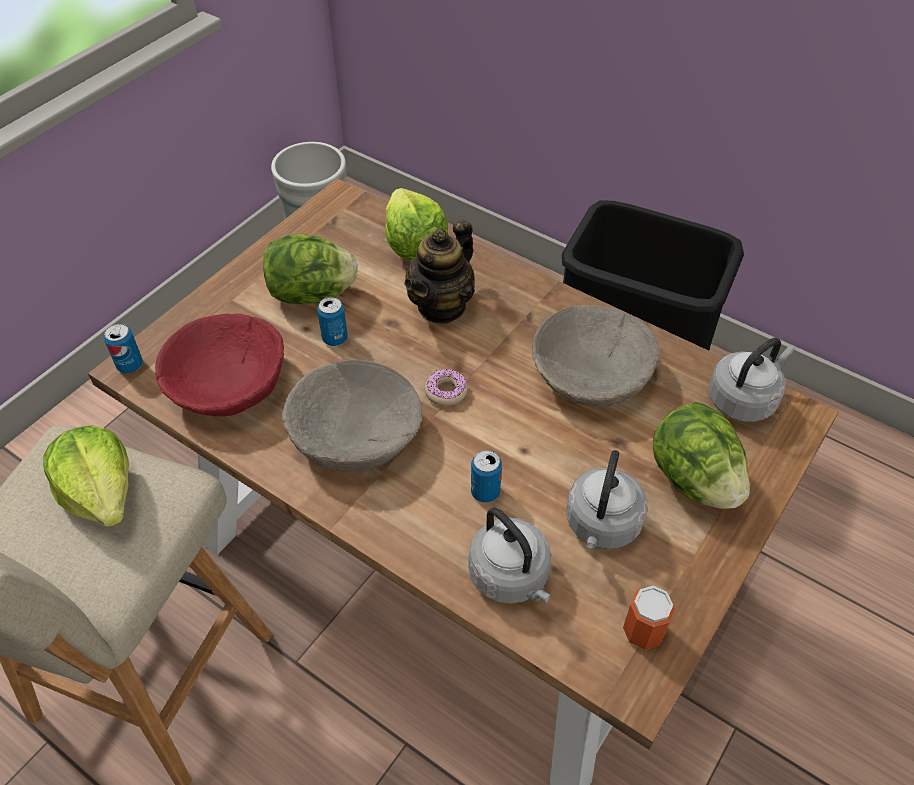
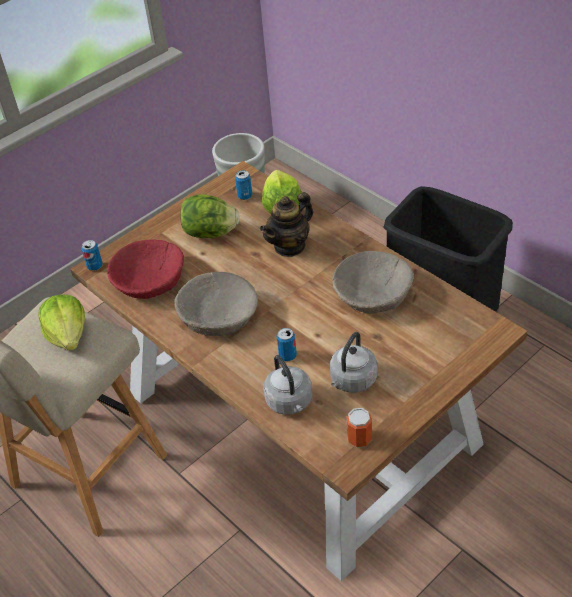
camera: 15 degrees right, 5 degrees down
(335, 338) = (218, 260): can -> can (245, 196)
(446, 391) = (279, 297): donut -> none
(693, 480) = (417, 361): lettuce -> none
(744, 399) = (466, 318): grey kettle -> none

